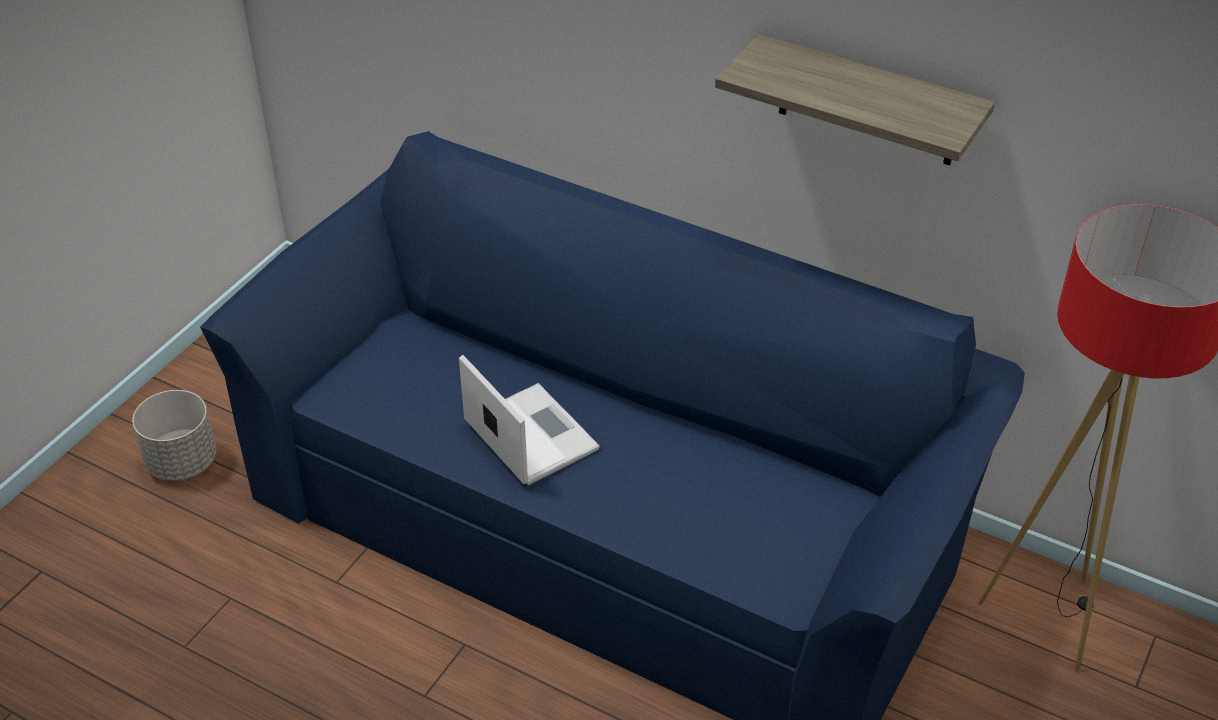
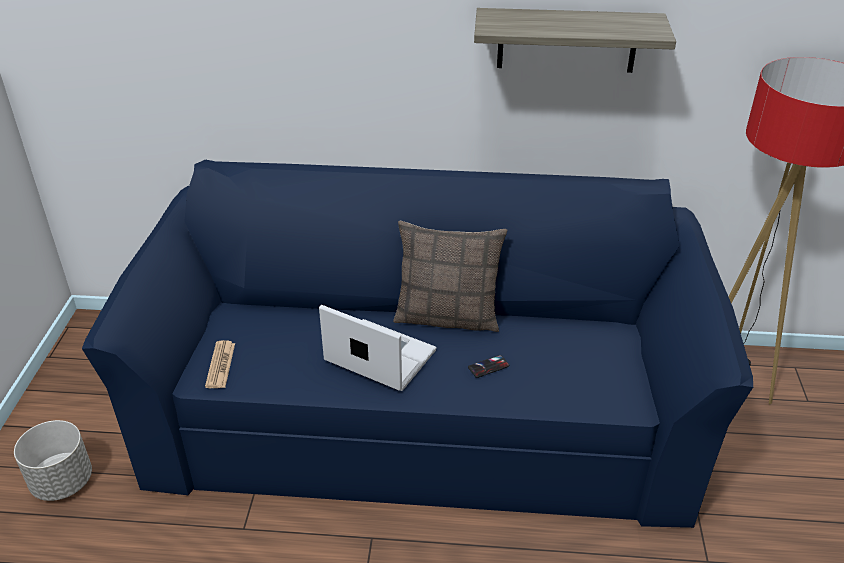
camera: 25 degrees left, 5 degrees down
(356, 388) = (220, 365): none -> newspaper
(643, 412) = (447, 316): none -> pillow
(647, 490) = (488, 367): none -> phone

